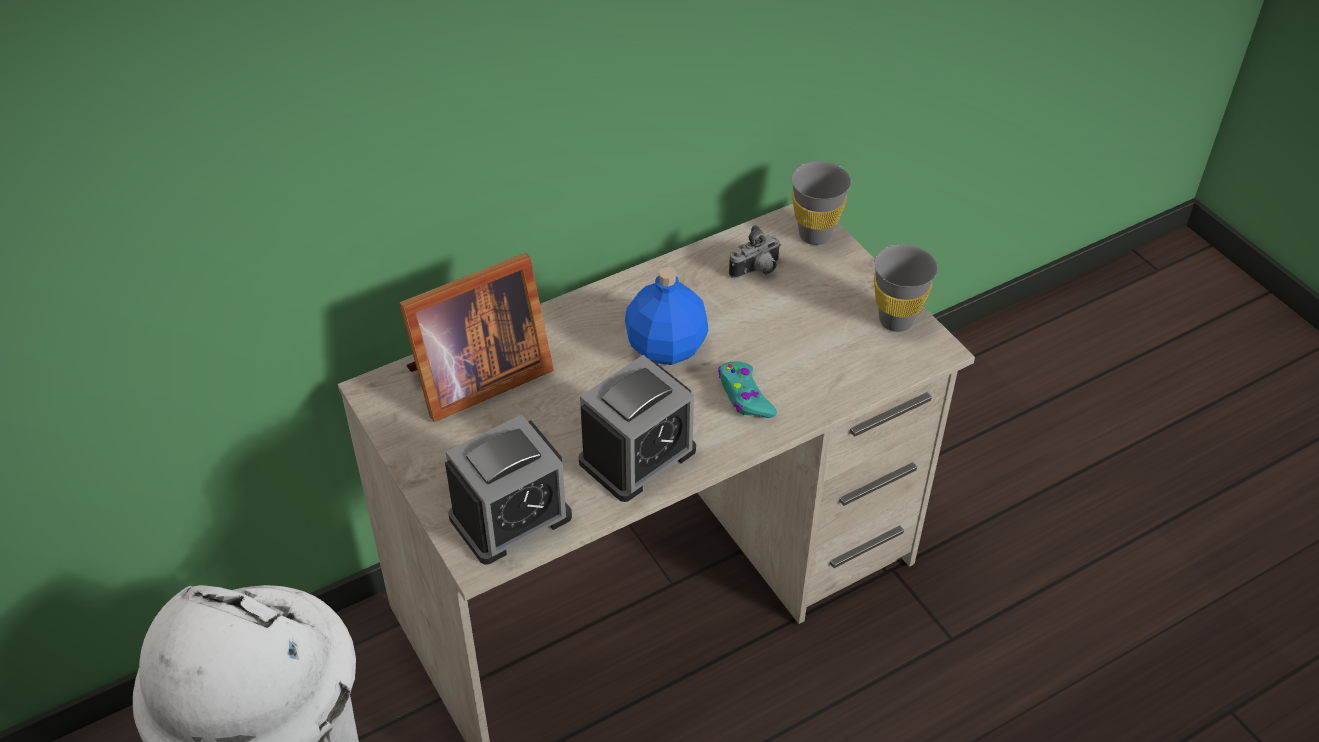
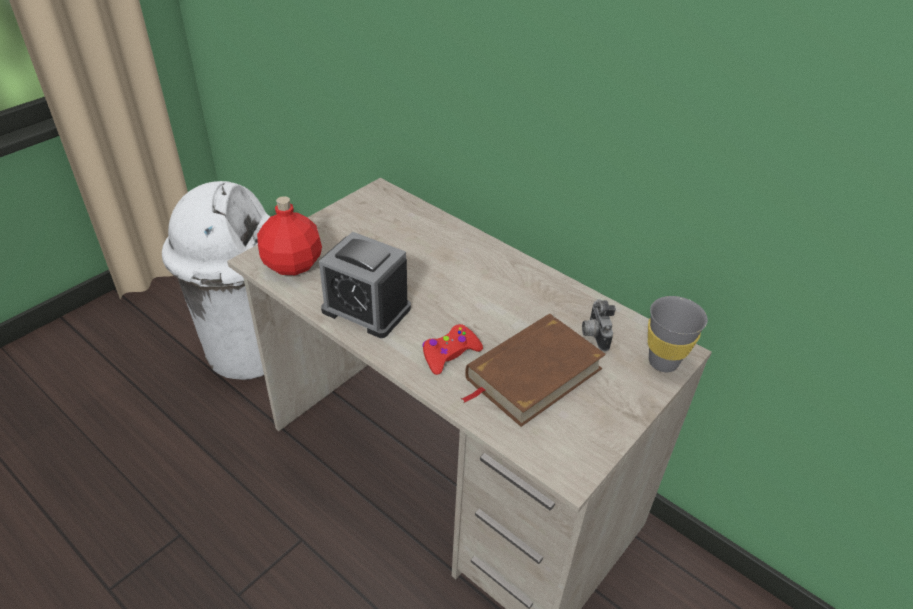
camera: 70 degrees right, 5 degrees down
(474, 378) = (407, 224): picture frame -> none
(510, 517) = (293, 264): alarm clock -> red bottle
(665, 348) = (479, 302): blue bottle -> none
(744, 396) = (450, 354): turquoise game controller -> red game controller
(757, 271) = (594, 335): camera -> camera turned 45 degrees clockwise
(798, 337) = (533, 373): none -> brown book
(896, 320) = (591, 436): grey cup -> none

